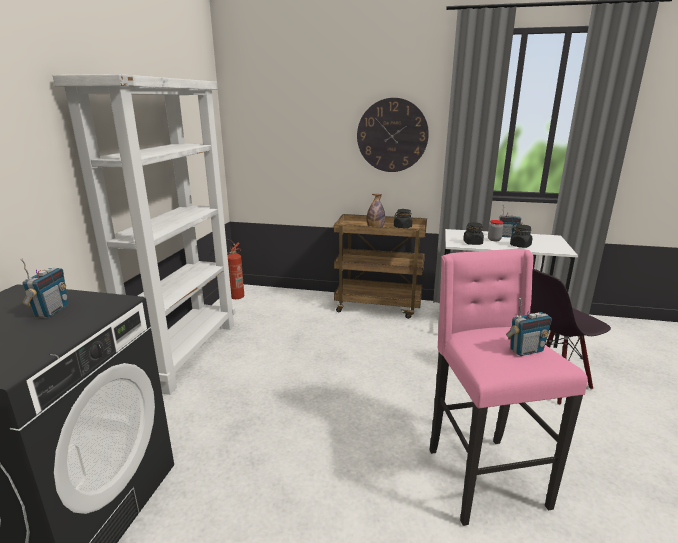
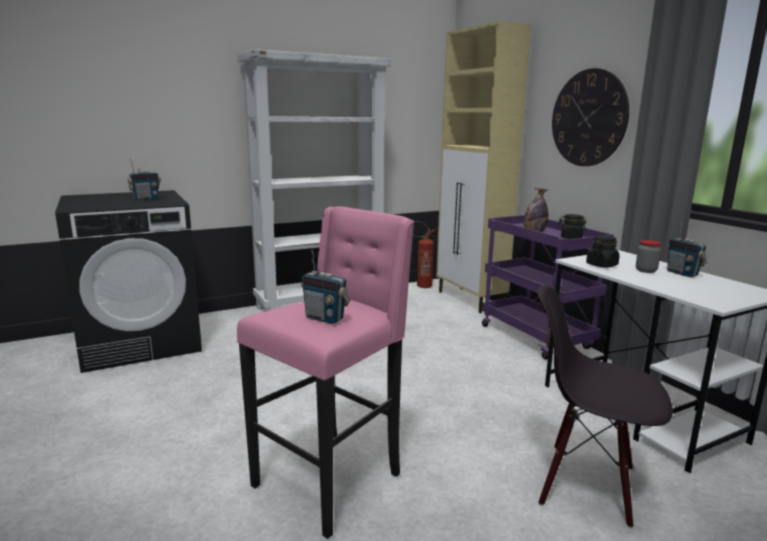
camera: 50 degrees right, 5 degrees down
(291, 295) = (470, 300): none -> beige cabinet
(379, 306) = (537, 338): brown cart -> purple cart
(520, 246) = (662, 283): black jar -> none

